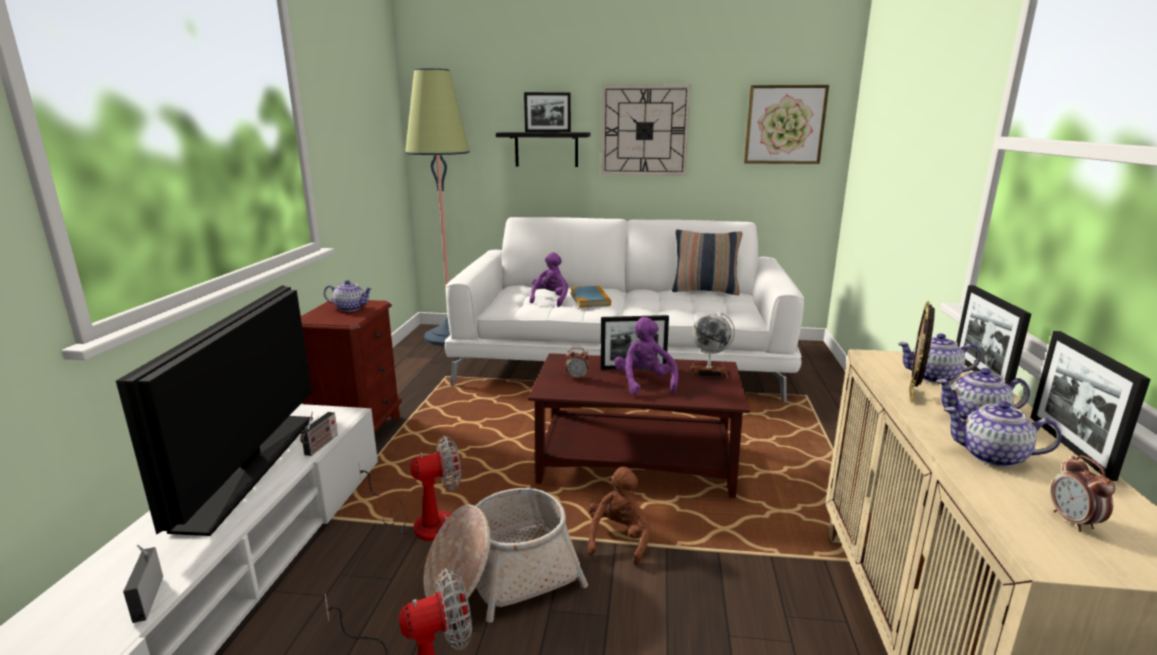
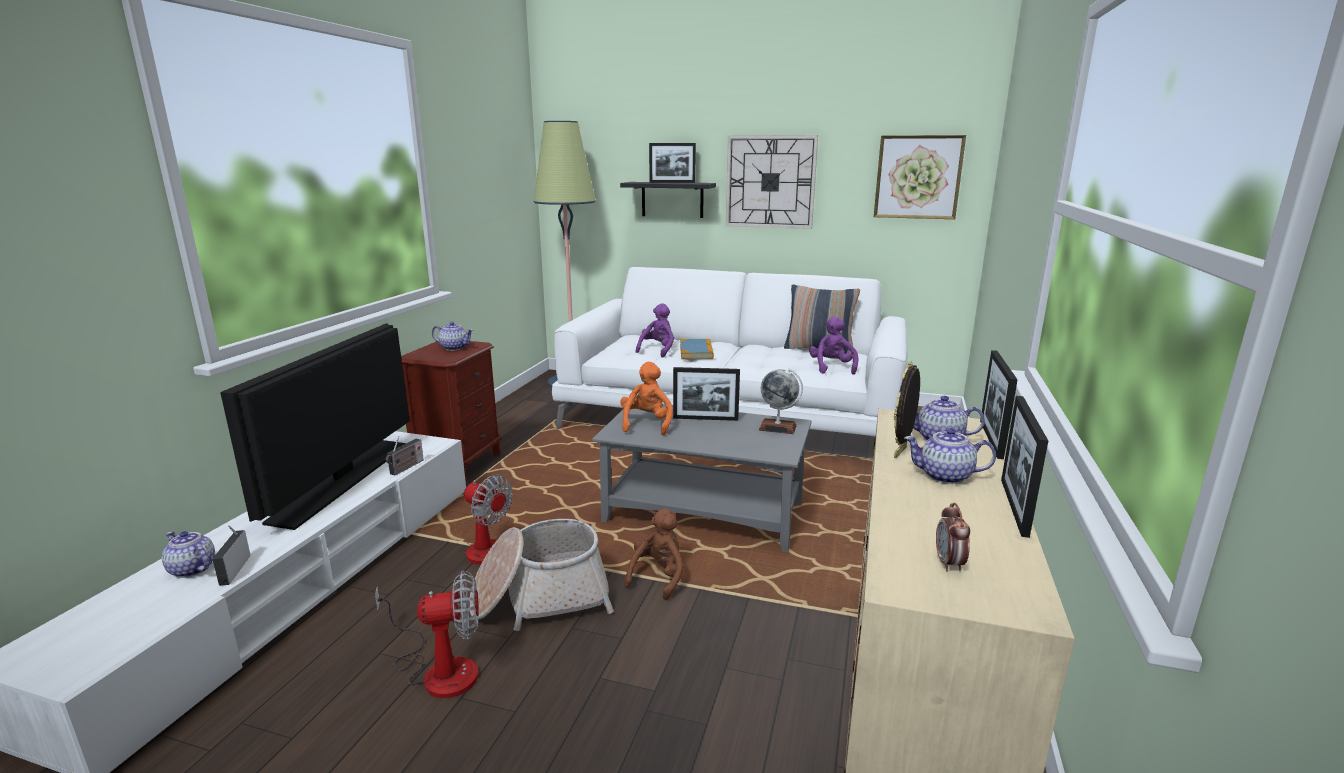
camera: 10 degrees right, 0 degrees up
(423, 521) = (489, 544): fan -> fan turned 45 degrees clockwise
(577, 377) = (646, 424): alarm clock -> orange plush toy
(637, 463) = (705, 513): brown coffee table -> grey coffee table
(644, 383) = (708, 433): purple plush toy -> purple plush toy (832, 368)
(992, 456) = (926, 508): teapot -> teapot (191, 569)

